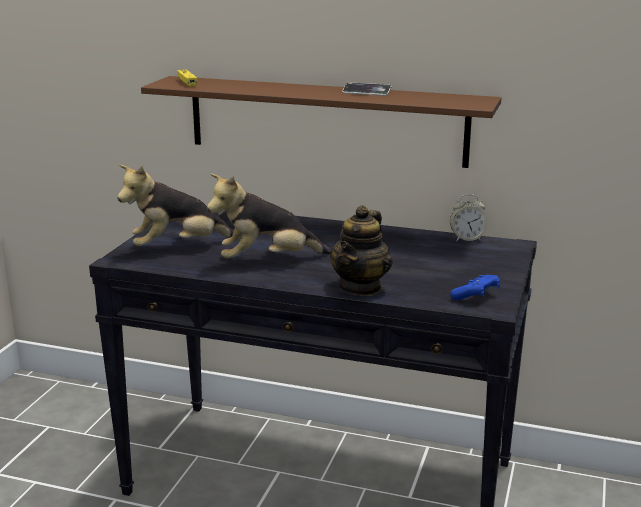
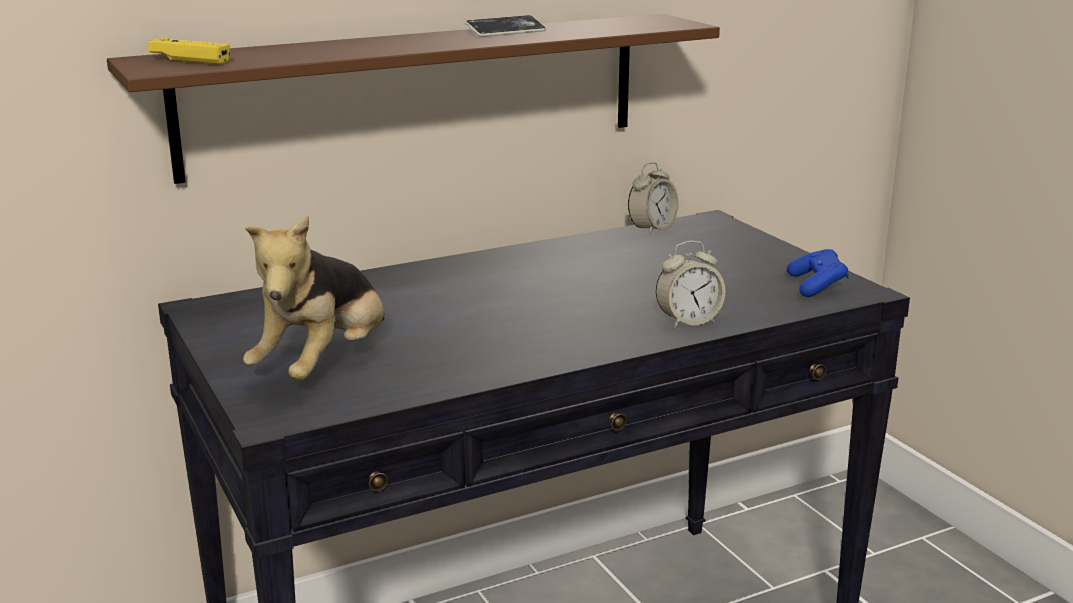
camera: 45 degrees left, 0 degrees up
(267, 261) = (500, 334): plush toy -> none
(361, 287) = (688, 321): teapot -> alarm clock

